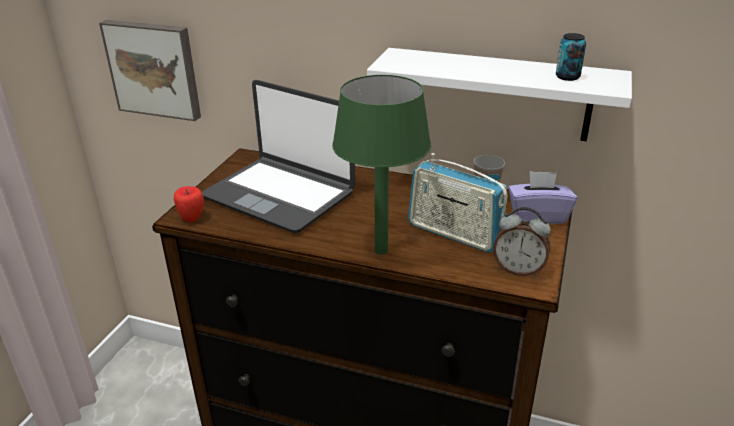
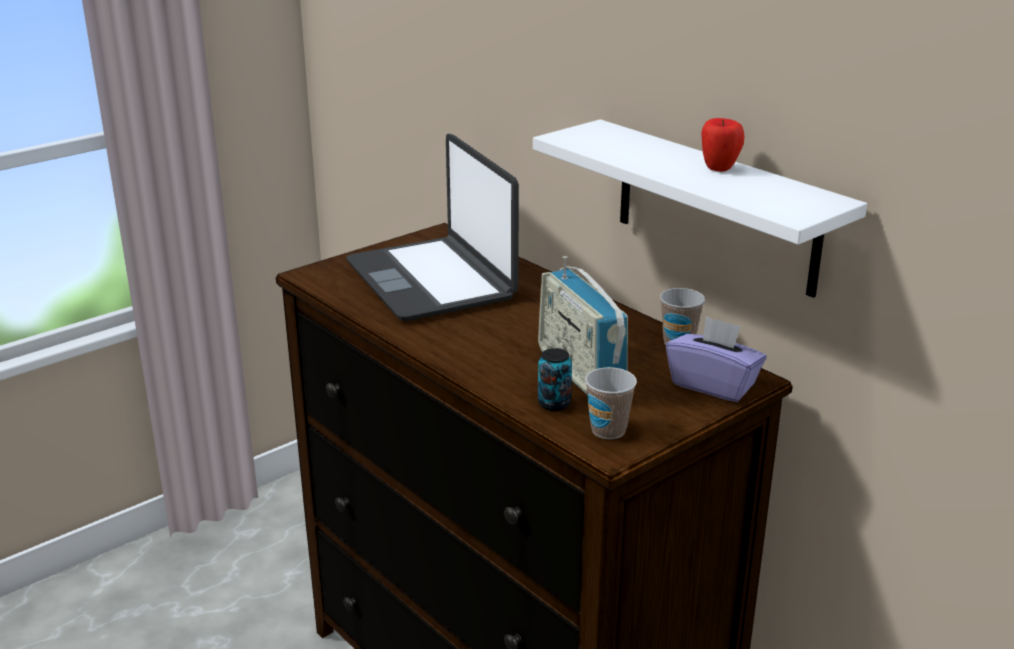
camera: 30 degrees right, 5 degrees down
(154, 69) = (381, 106): picture -> none
(192, 218) = (317, 279): apple -> apple (719, 168)
(381, 251) = (474, 365): green table lamp -> none
(518, 269) = (608, 430): alarm clock -> cup
(567, 77) = (760, 191): can -> can (554, 404)

